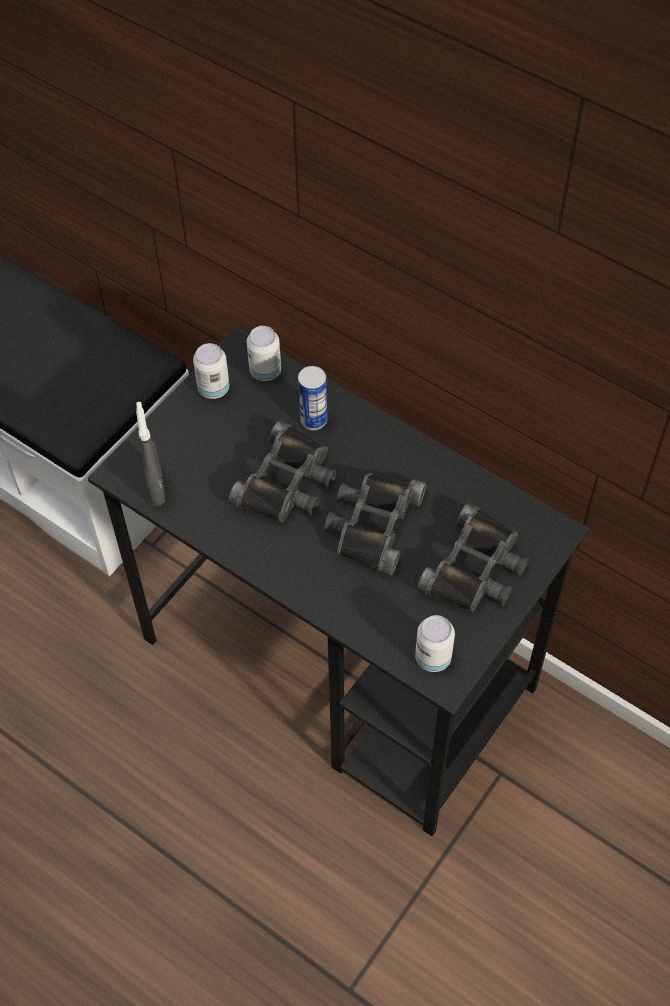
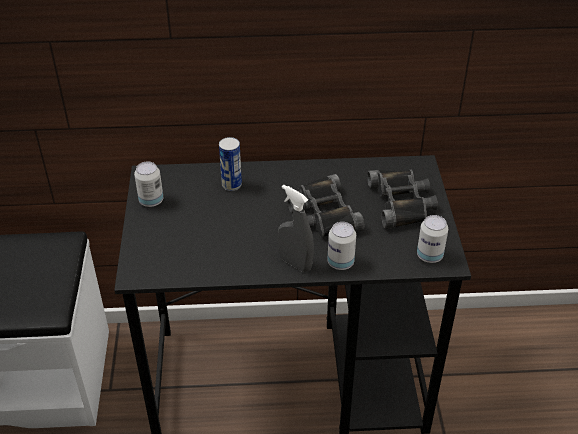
camera: 40 degrees left, 15 degrees down
(156, 488) = (169, 269): grey spray bottle -> grey spray bottle (295, 263)
(265, 371) = (175, 177): can -> can (340, 263)
(288, 482) = (250, 221): black binoculars -> none

